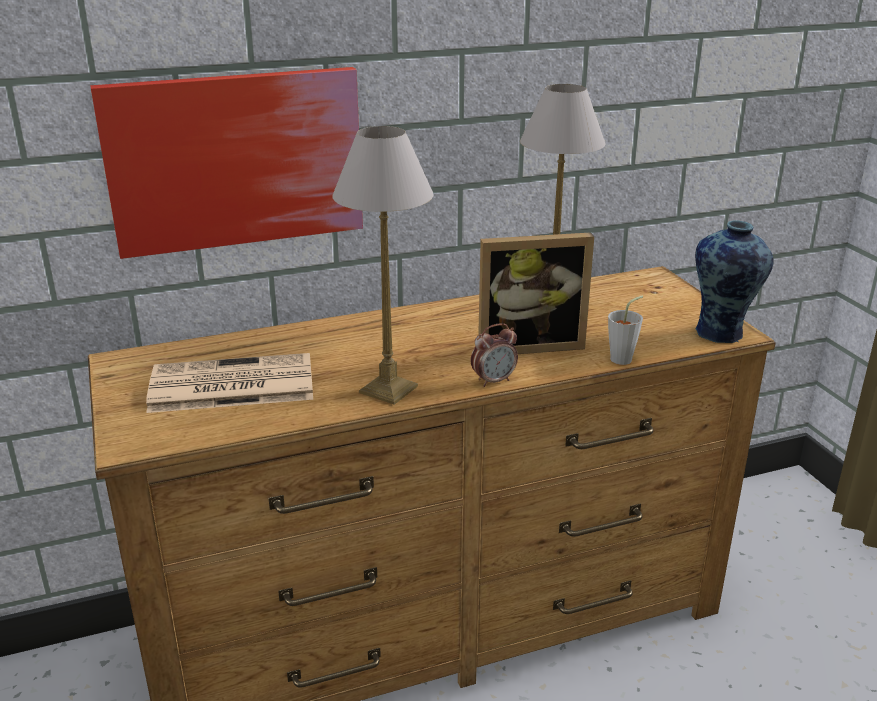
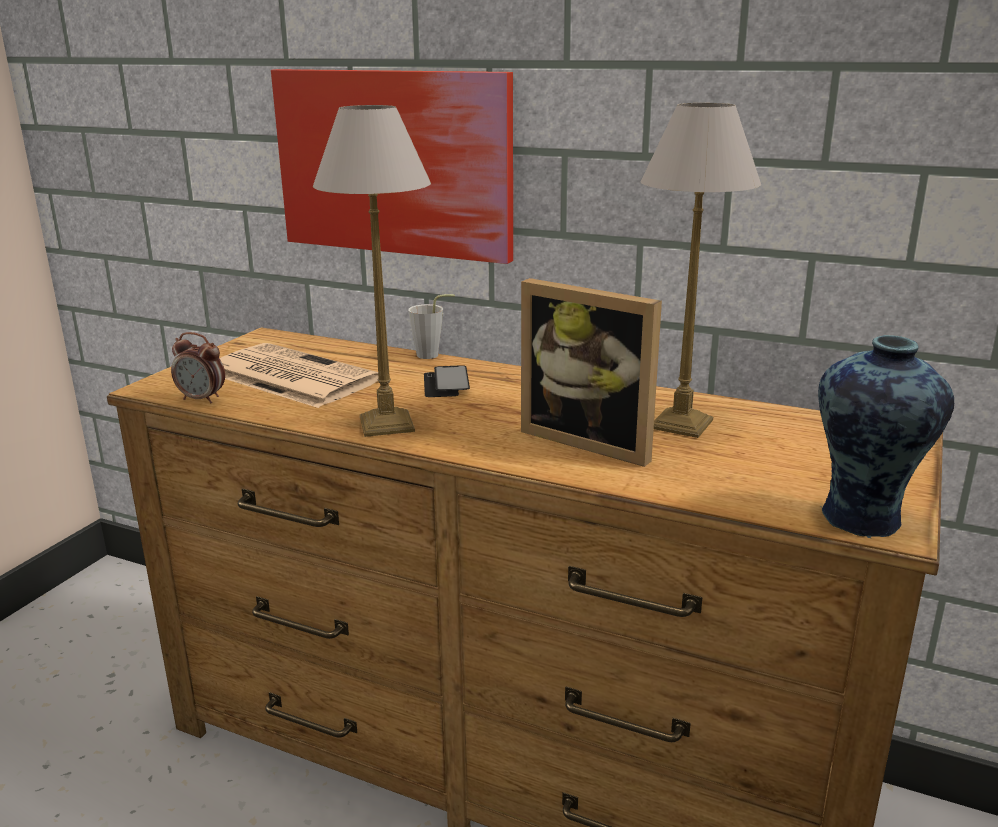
camera: 45 degrees right, 5 degrees down
(361, 343) = (446, 384): none -> phone
(493, 381) = (487, 455): alarm clock -> alarm clock (202, 399)
(624, 358) = (671, 492): grey cup -> grey cup (432, 355)

